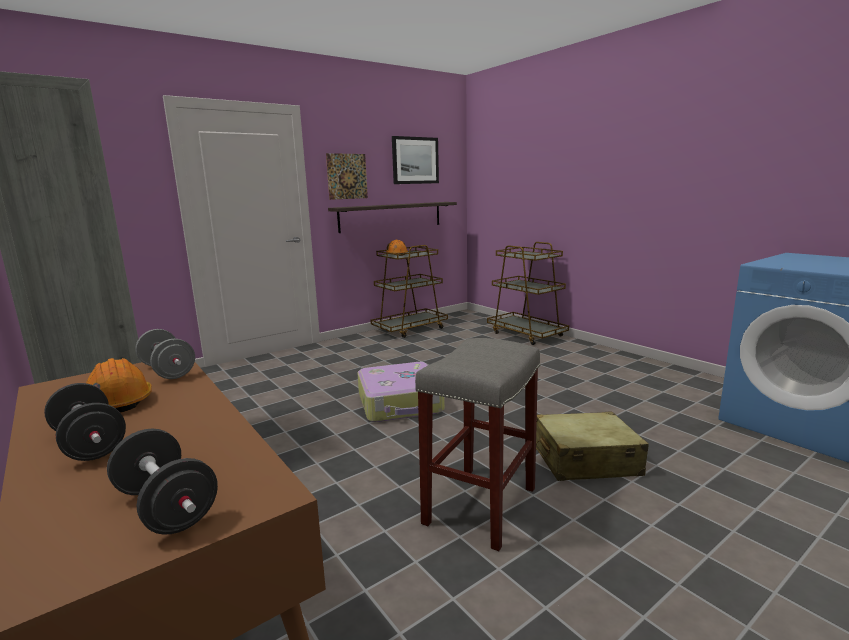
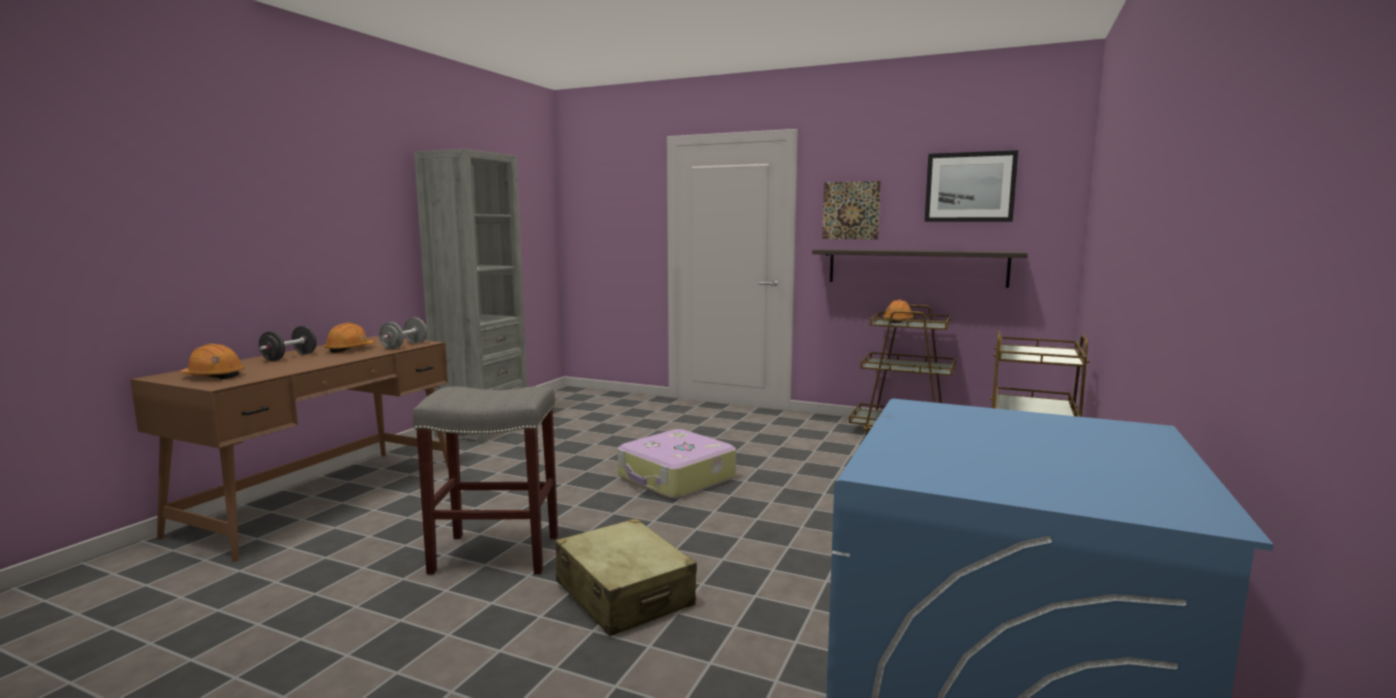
camera: 60 degrees right, 5 degrees down
(167, 507) = (214, 376): black dumbbell -> orange hard hat

